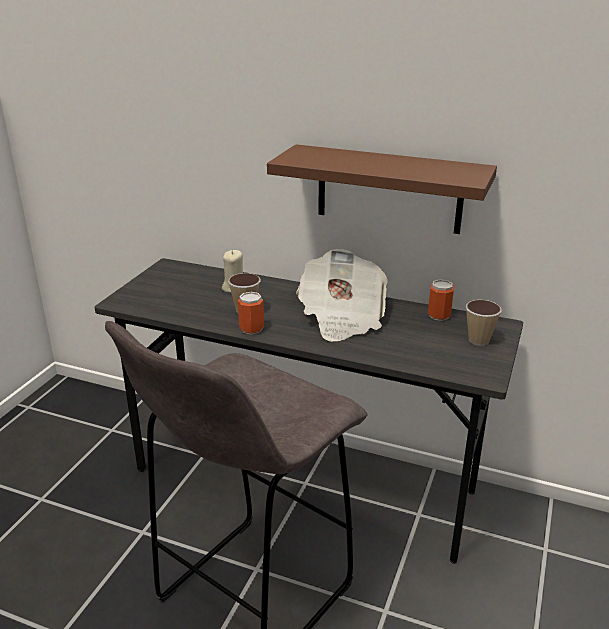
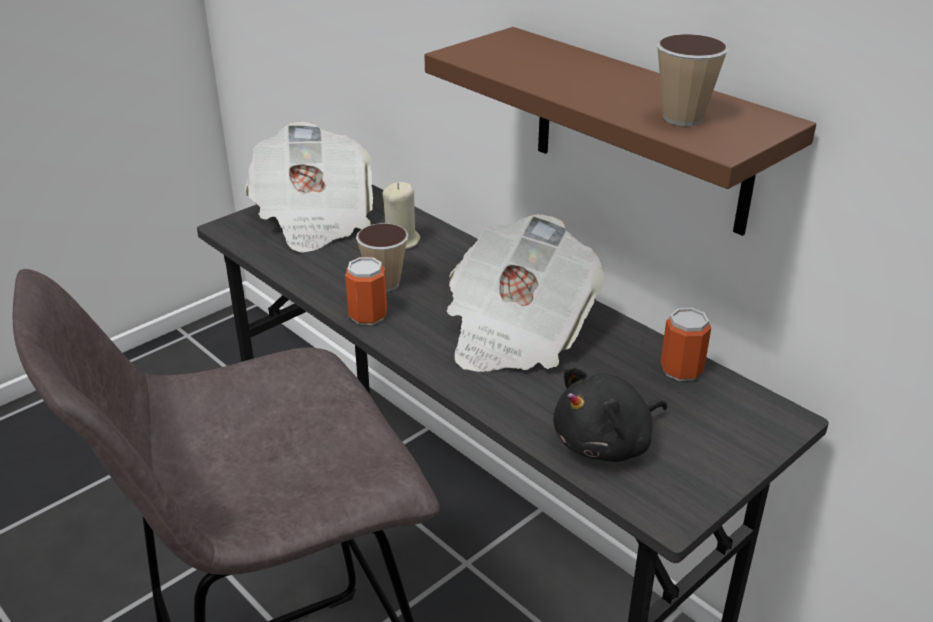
camera: 25 degrees right, 5 degrees up
(168, 287) = (314, 219): none -> newspaper
(433, 356) = (606, 443): none -> black plush toy
(478, 340) = (713, 437): cup -> cup (683, 118)

